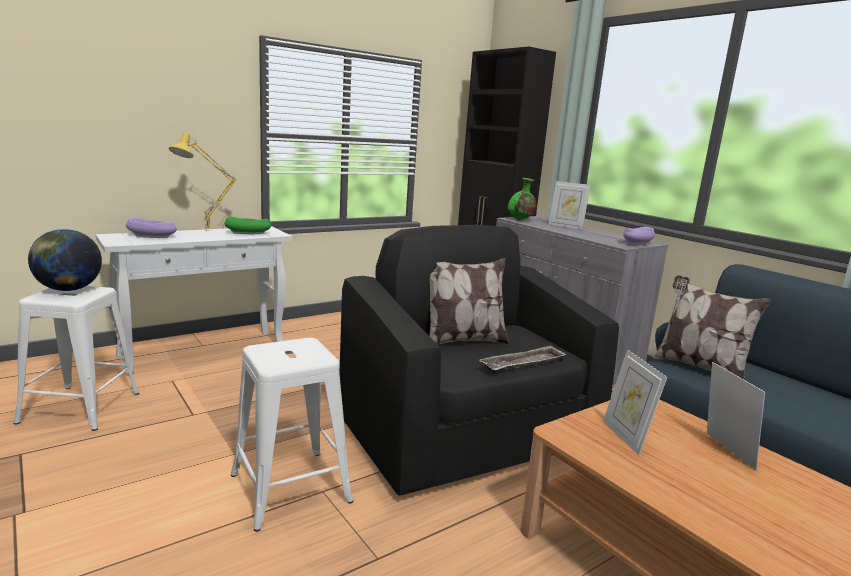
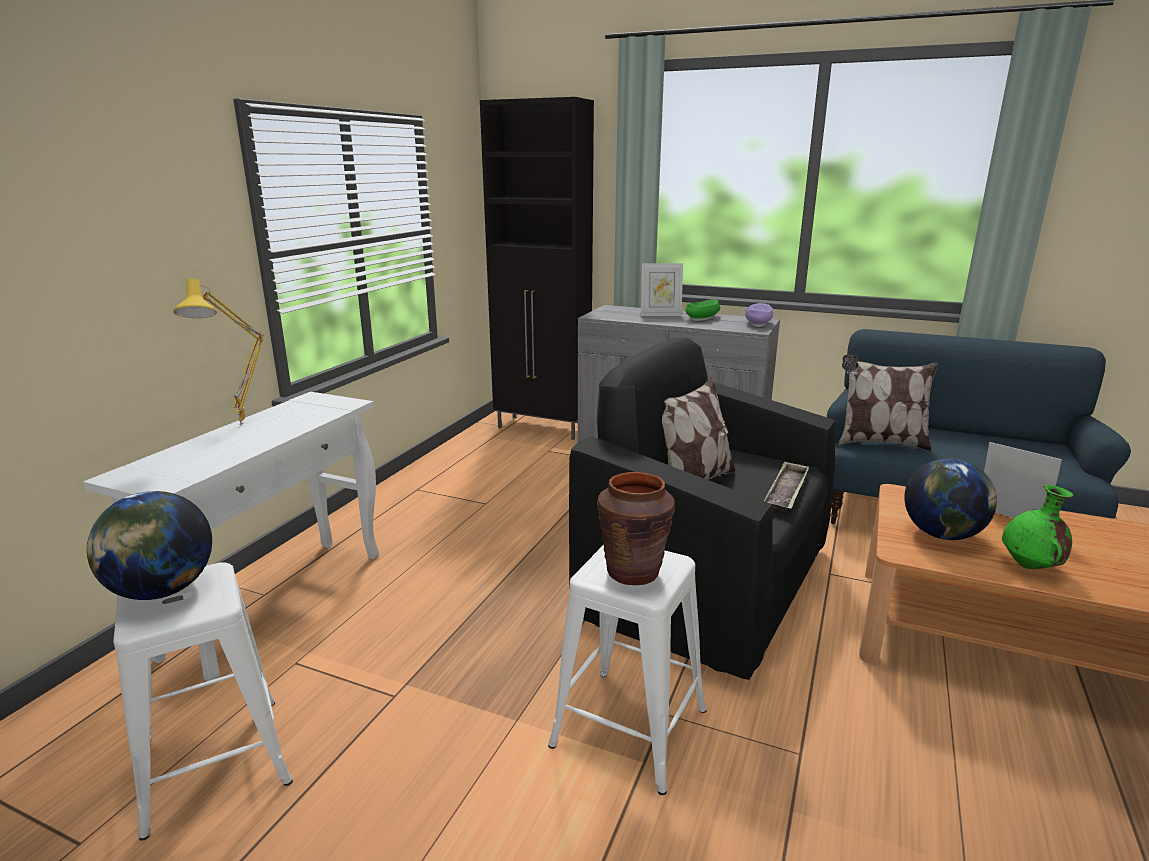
camera: 30 degrees left, 5 degrees up
(151, 236) = (185, 458): purple bowl -> none
(247, 233) = (308, 412): green bowl -> green bowl (702, 318)
(285, 354) = (633, 572): none -> brown vase
(520, 220) = (605, 315): green vase -> green vase (1030, 567)
(626, 437) = (942, 534): picture frame -> globe

